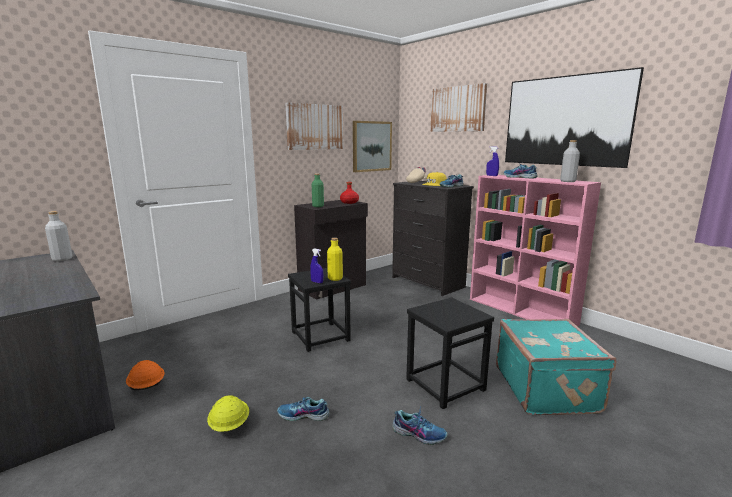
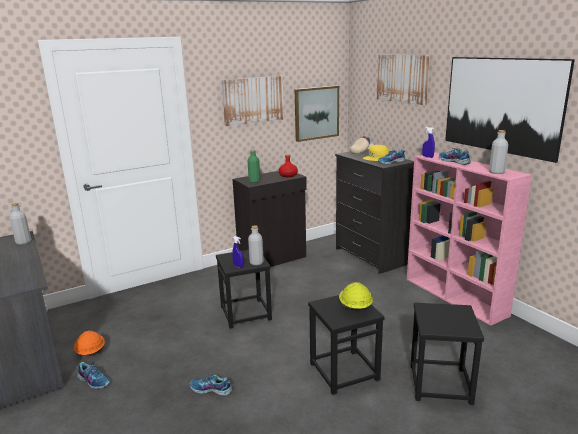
camera: 10 degrees right, 5 degrees up
(229, 425) = (150, 393): yellow hard hat -> yellow hard hat (355, 307)
(335, 278) = (256, 262): yellow bottle -> grey bottle
(419, 434) = (303, 415): shoe -> shoe (94, 381)
(547, 389) = (439, 384): turquoise suitcase -> black stool

